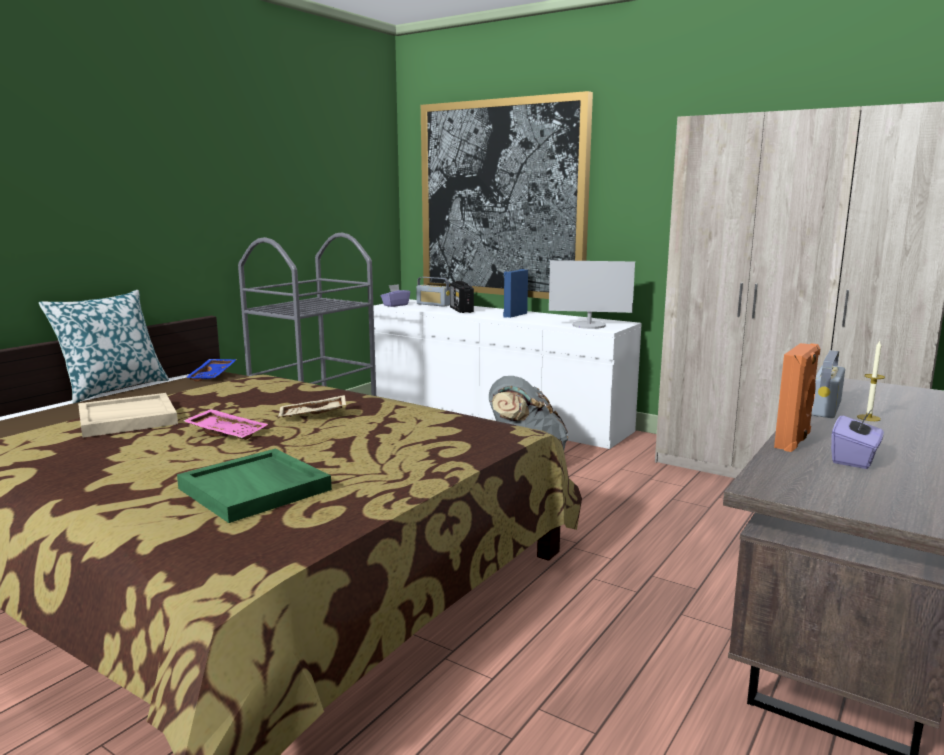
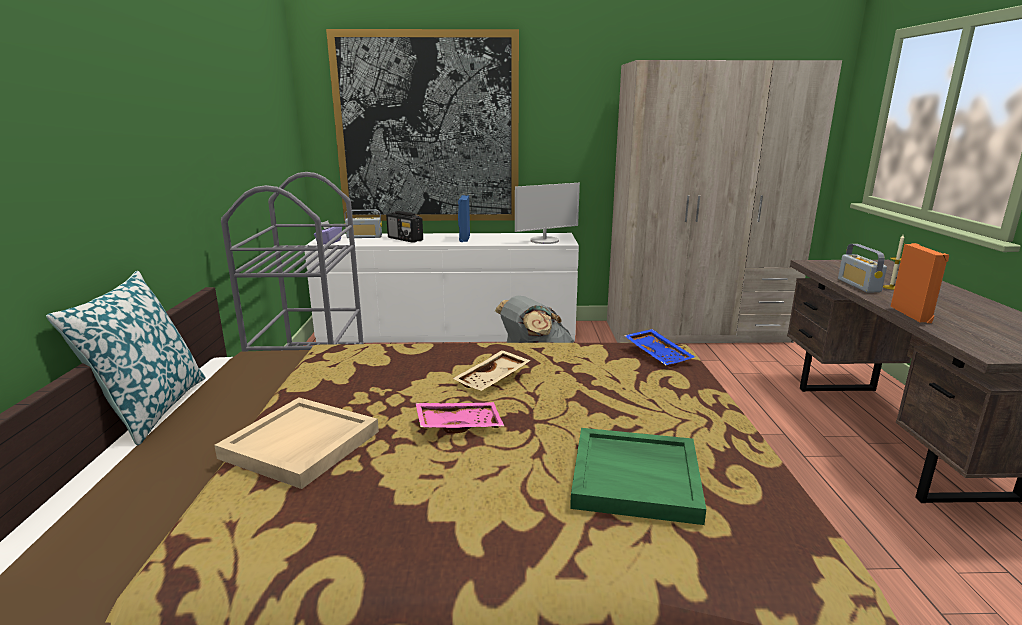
camera: 35 degrees left, 5 degrees up
(213, 376) = (257, 360): blue tray -> blue tray (658, 355)
(854, 459) = (964, 320): purple tissue box -> none

